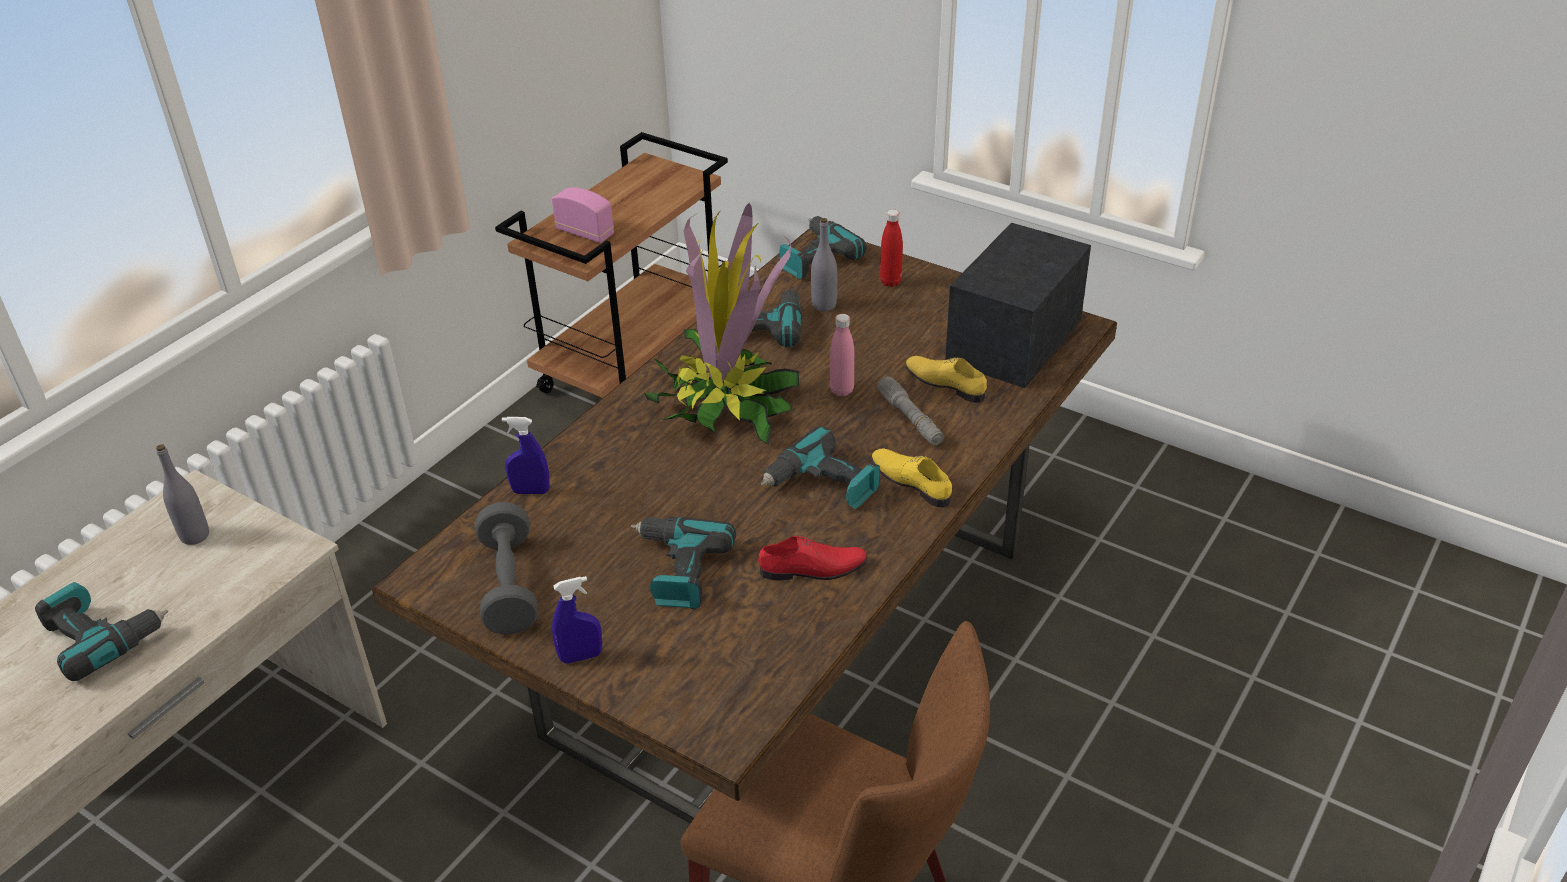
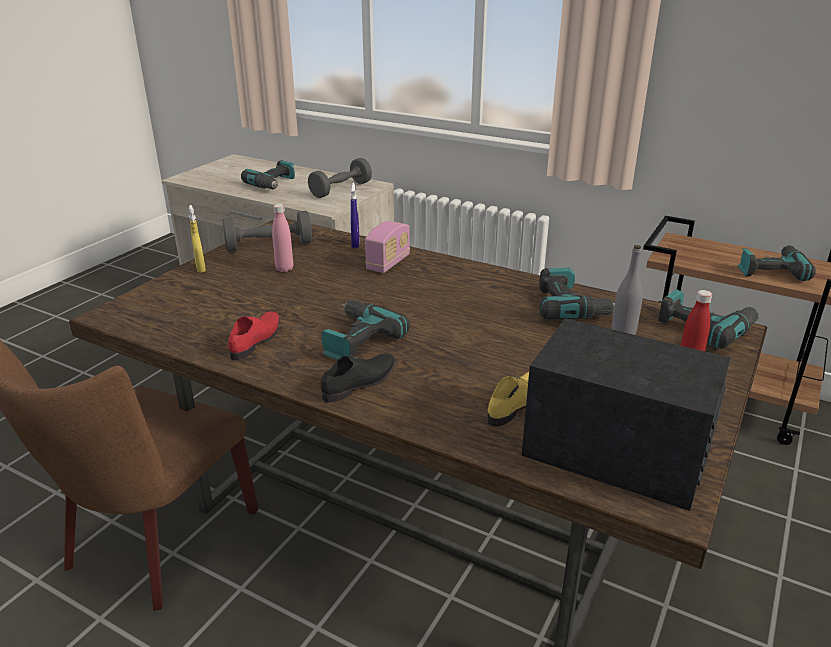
camera: 85 degrees right, 10 degrees down
(195, 536) = (341, 189): grey bottle -> grey dumbbell
(581, 656) = (200, 269): blue spray bottle -> yellow spray bottle
(585, 233) = (702, 254): radio -> radio (388, 263)
(677, 570) = (269, 291): power drill -> power drill (770, 270)
(724, 402) = (460, 297): potted plant -> none
(813, 569) = (257, 339): red shoe -> red shoe turned 150 degrees counterclockwise
(842, 390) = (489, 346): pink bottle -> pink bottle (284, 269)
(910, 419) = (452, 381): grey flashlight -> none
(912, 480) = (360, 382): yellow shoe -> black shoe

